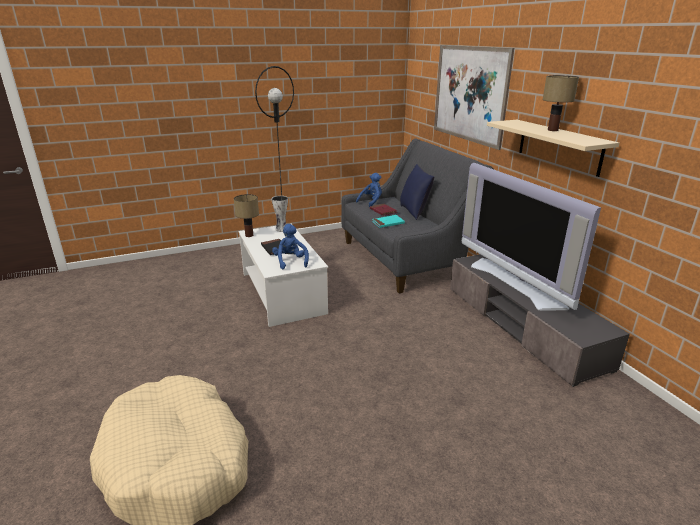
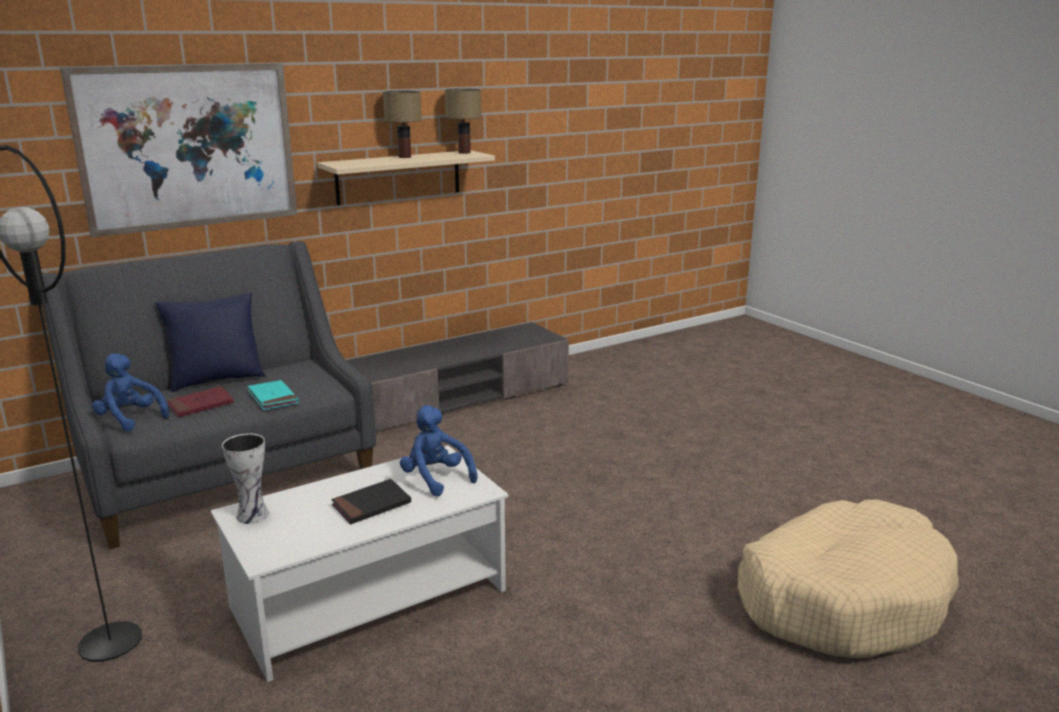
camera: 100 degrees left, 5 degrees down
(249, 235) = (286, 552): table lamp -> table lamp (463, 152)
(290, 261) = (435, 479): blue plush toy -> blue plush toy turned 75 degrees clockwise
(516, 283) = (434, 355): television -> none

